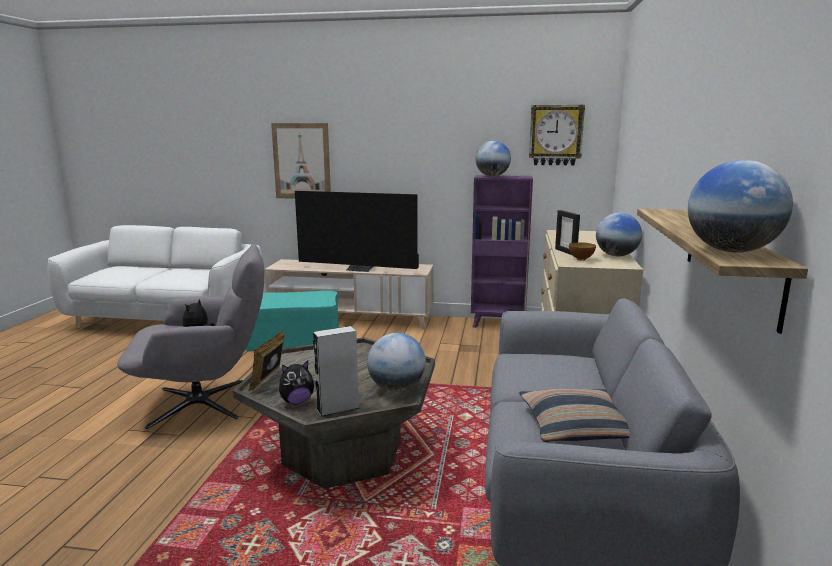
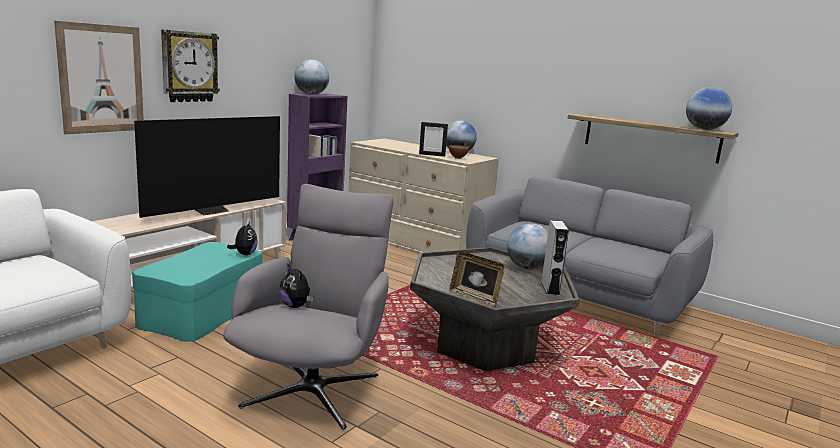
camera: 65 degrees left, 0 degrees up
(297, 401) = (527, 297): plush toy -> plush toy (244, 254)
(555, 135) = (340, 56): wall clock -> wall clock (189, 67)
(575, 426) = (620, 246): pillow -> none

